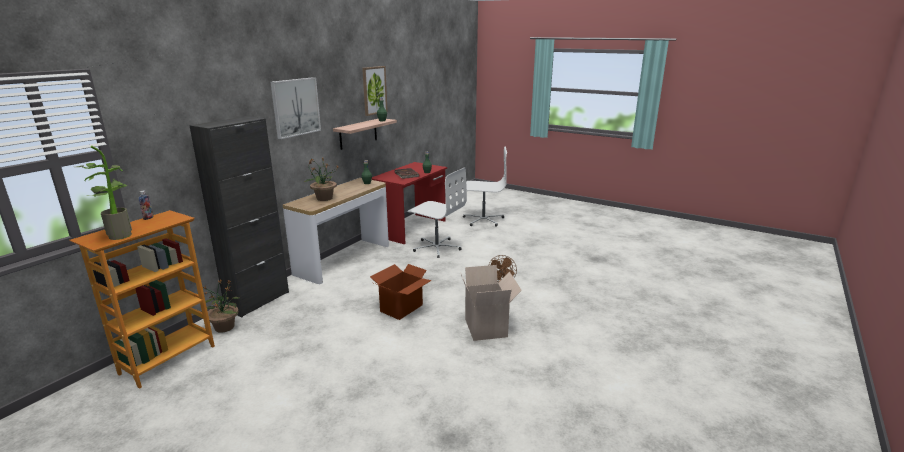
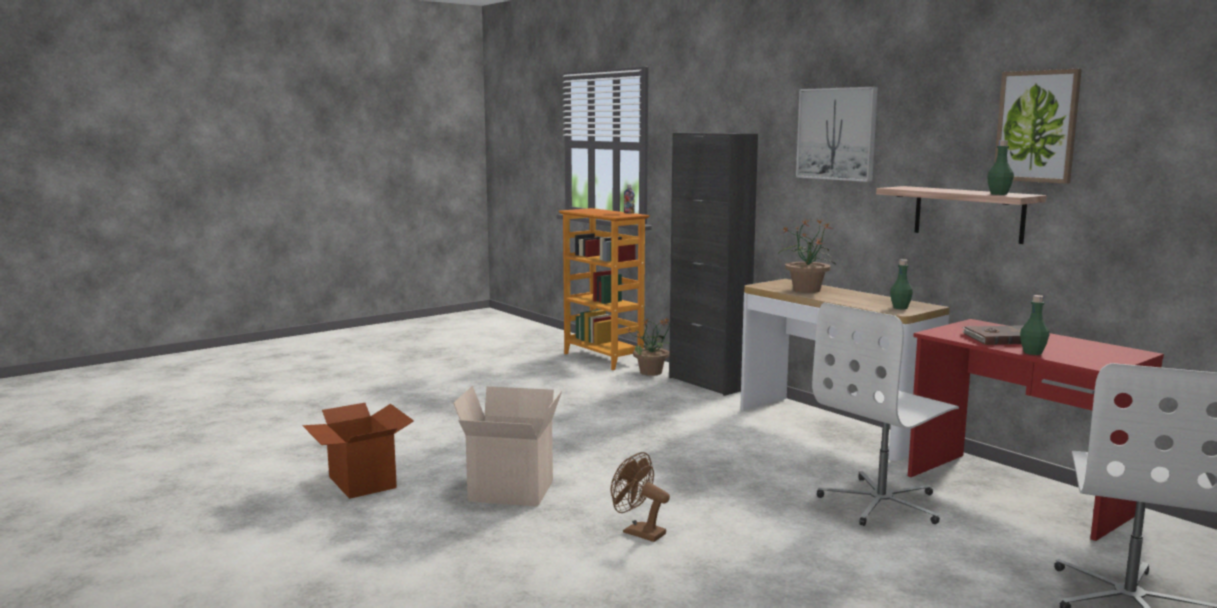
camera: 110 degrees right, 10 degrees down
(118, 235) = (587, 211): potted plant -> none
(402, 308) = (624, 448): cardboard box -> cardboard box (361, 482)

